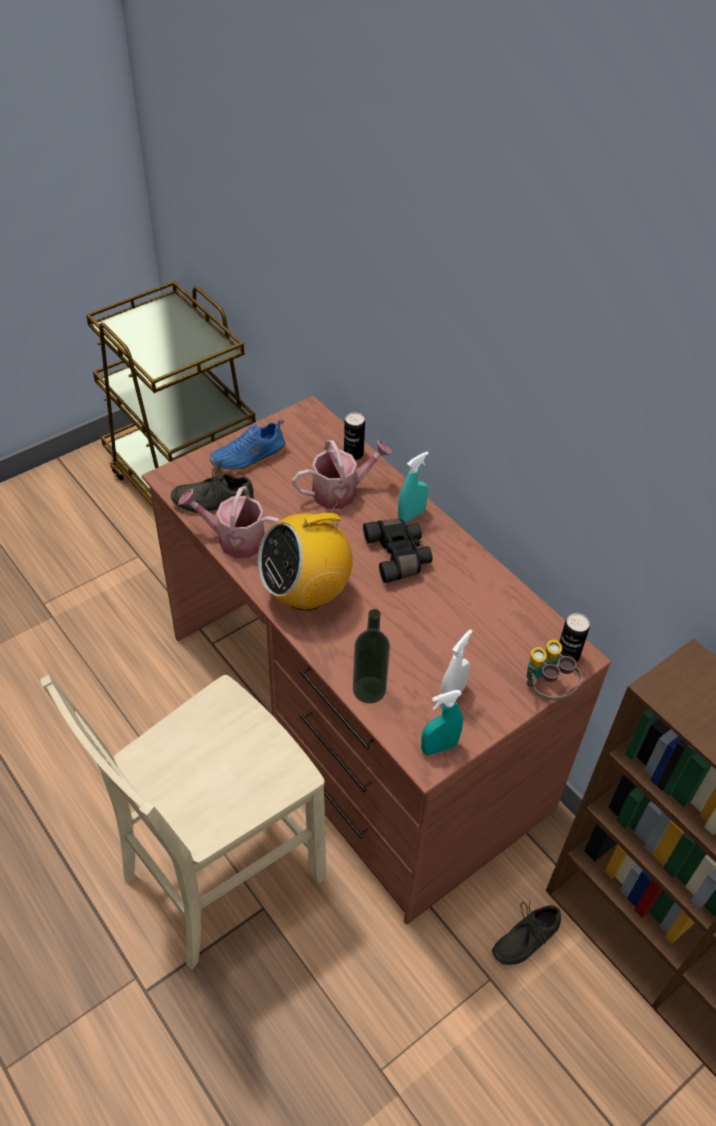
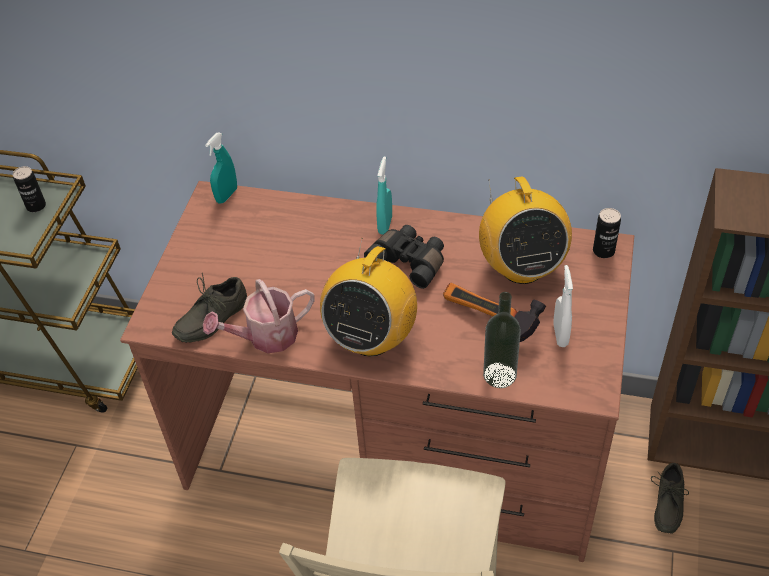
camera: 35 degrees left, 0 degrees up
(249, 459) = (204, 265): blue shoe -> none
(341, 491) = (310, 242): watering can -> none
(353, 454) = (286, 206): can -> can (36, 206)
(403, 644) = (486, 324): none -> hammer
(439, 747) = (592, 378): turquoise spray bottle -> turquoise spray bottle (226, 195)
(481, 621) = (521, 267): none -> radio
(546, 690) = (616, 285): binoculars -> none

